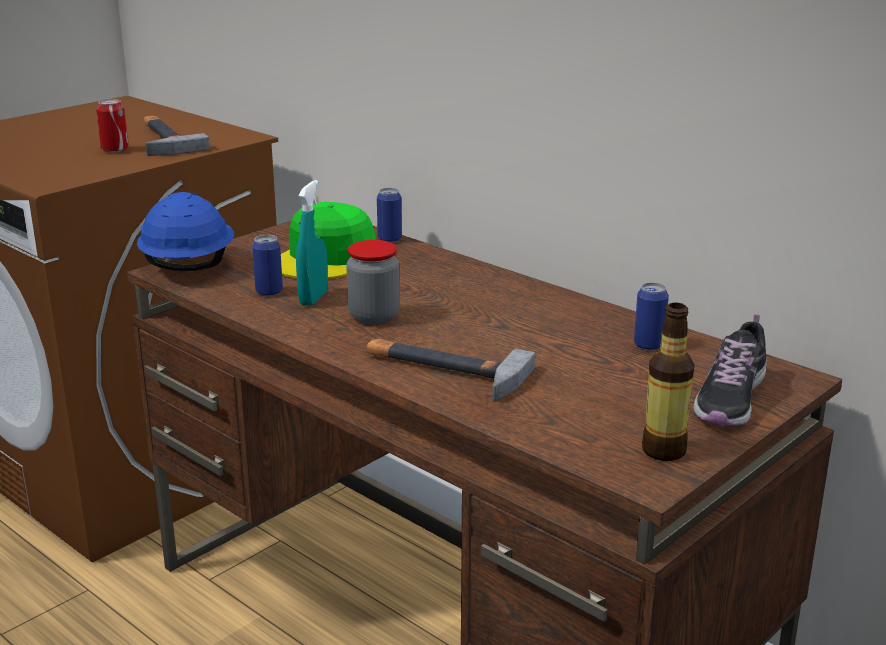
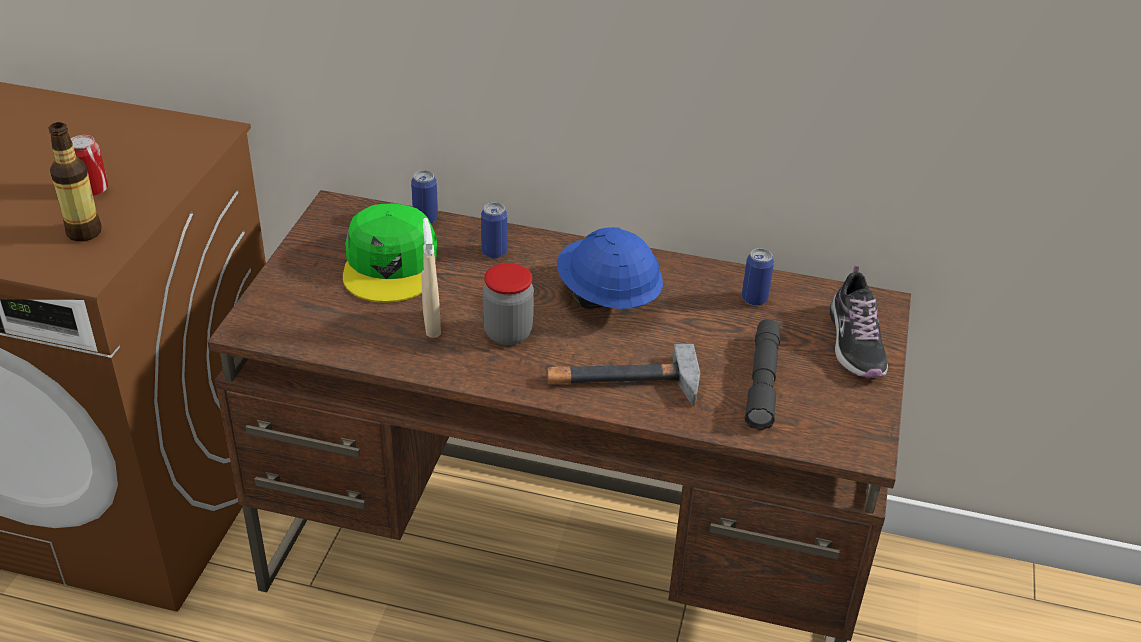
camera: 30 degrees left, 15 degrees up
(163, 139) = (127, 157): hammer -> none
(188, 267) = (265, 316): blue hard hat -> blue hard hat (607, 297)
(269, 292) = (381, 328): can -> can (494, 252)
(313, 298) = (431, 325): turquoise spray bottle -> beige spray bottle
(589, 403) = (762, 382): none -> grey flashlight
(663, 450) = (852, 416): bottle -> bottle (84, 232)

